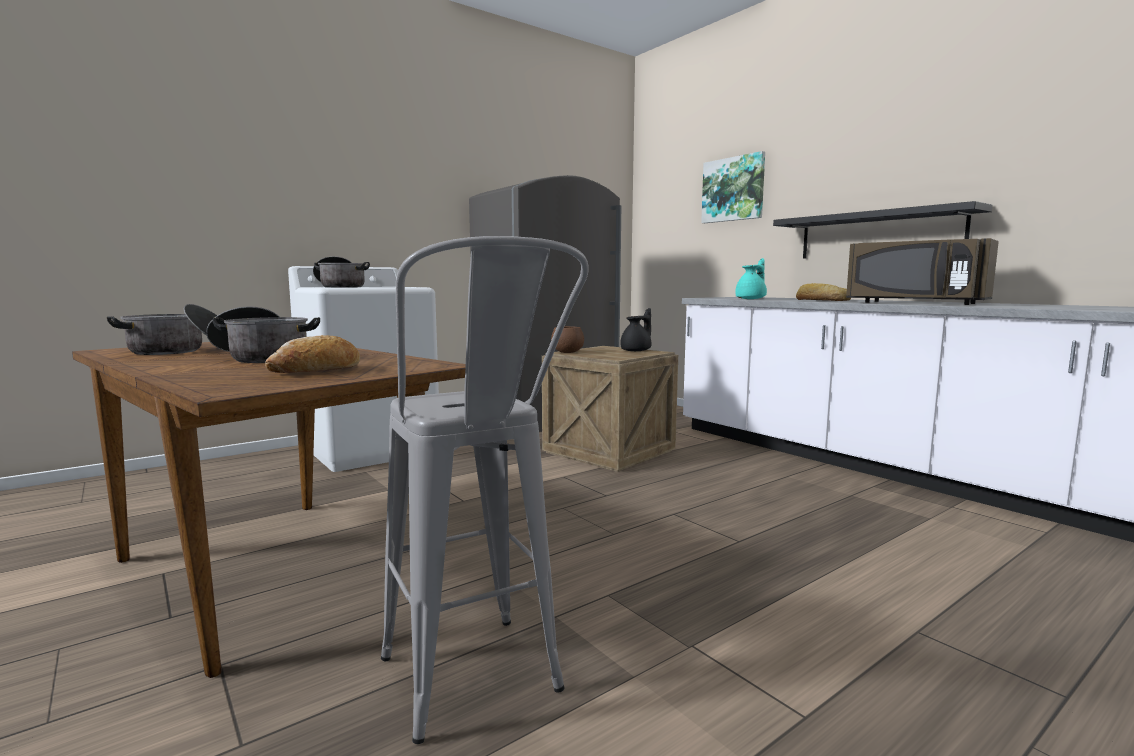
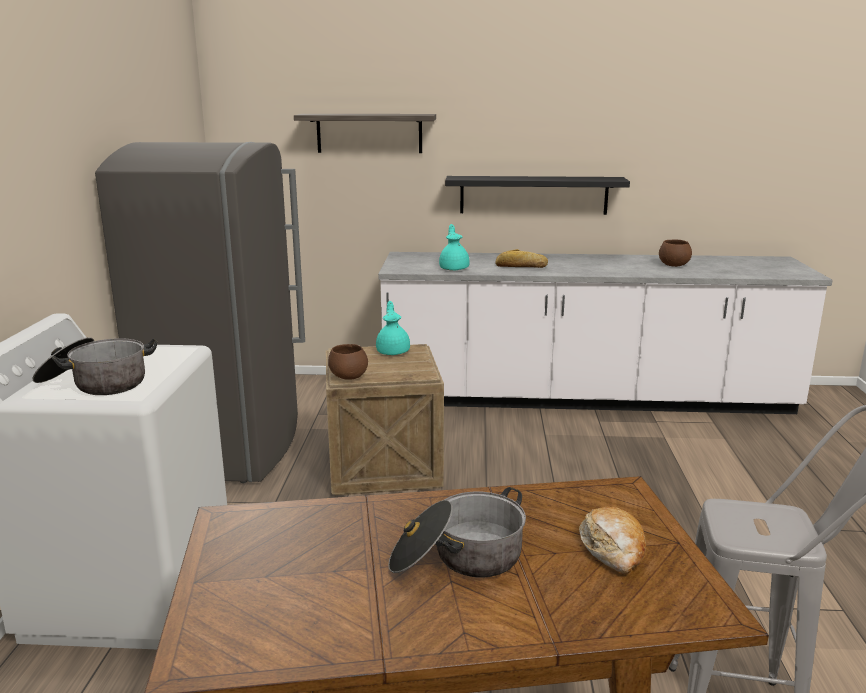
camera: 50 degrees left, 10 degrees up
(184, 351) = (303, 599): cooking pot -> none
(637, 350) = (393, 351): black teapot -> turquoise teapot
(733, 189) = (369, 133): picture -> shelf
(914, 303) = (604, 267): brown microwave -> none
(1025, 305) = (673, 265): none -> brown bowl

